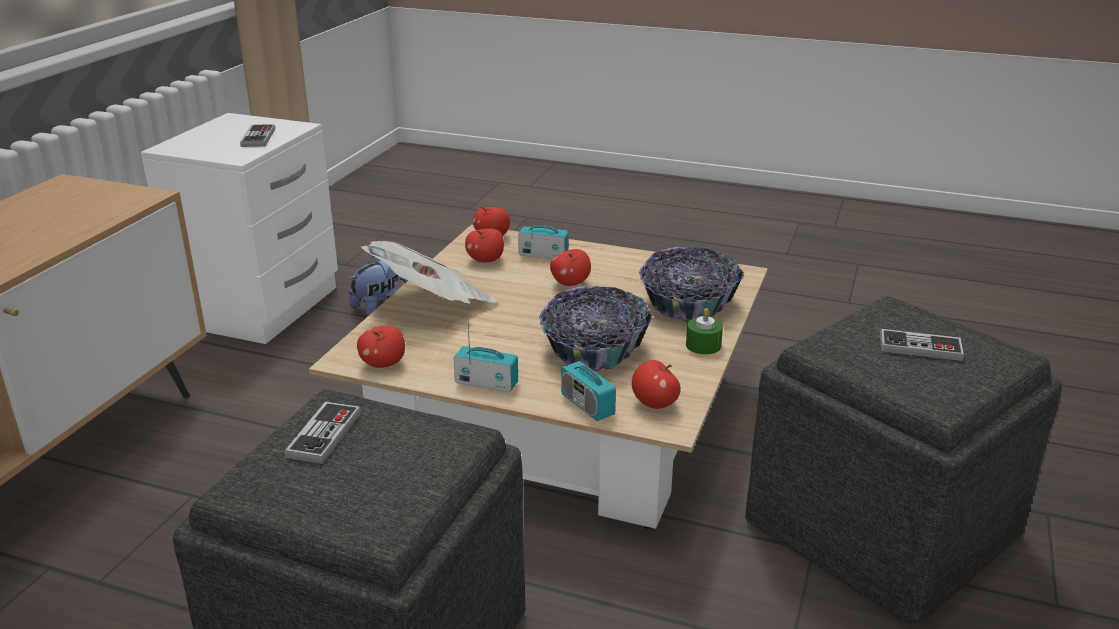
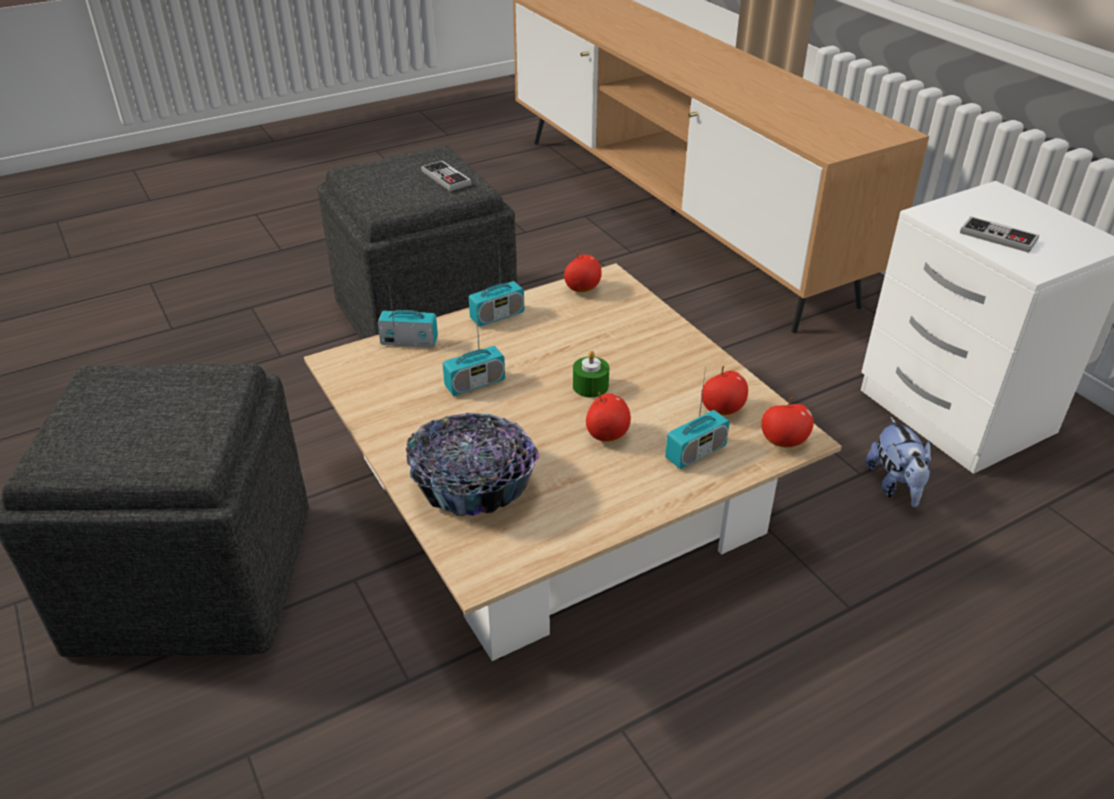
camera: 130 degrees right, 10 degrees up
(433, 304) = (657, 344): newspaper -> none
(593, 348) = (475, 384): bowl -> radio
(654, 404) = (366, 369): apple -> none
(703, 345) = (396, 442): green candle -> green candle (590, 386)
(920, 347) = (135, 421): game controller -> none

